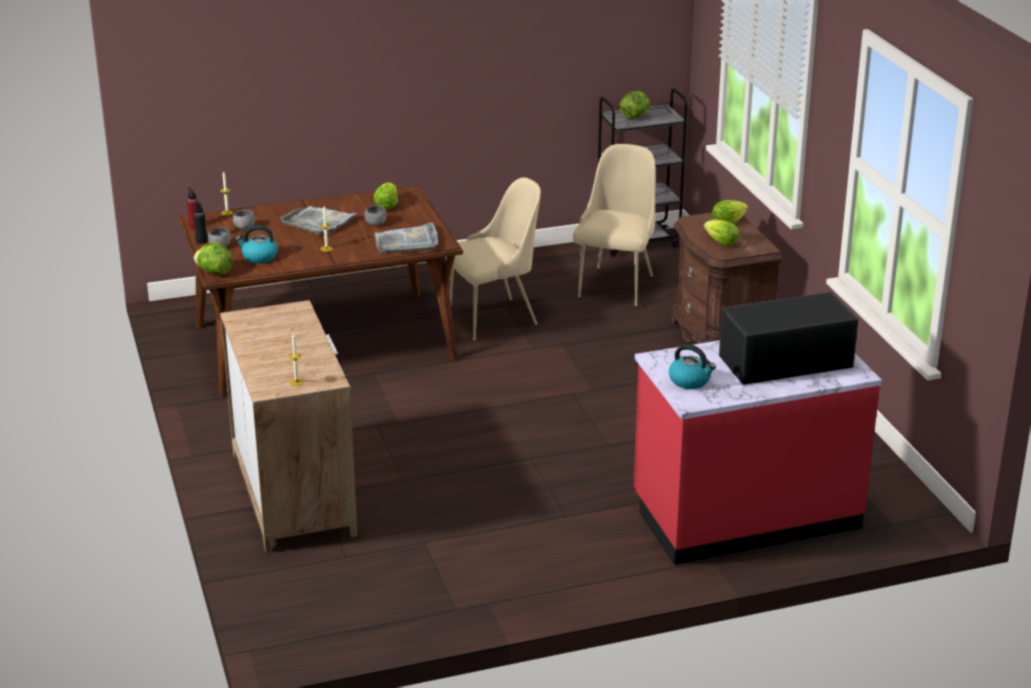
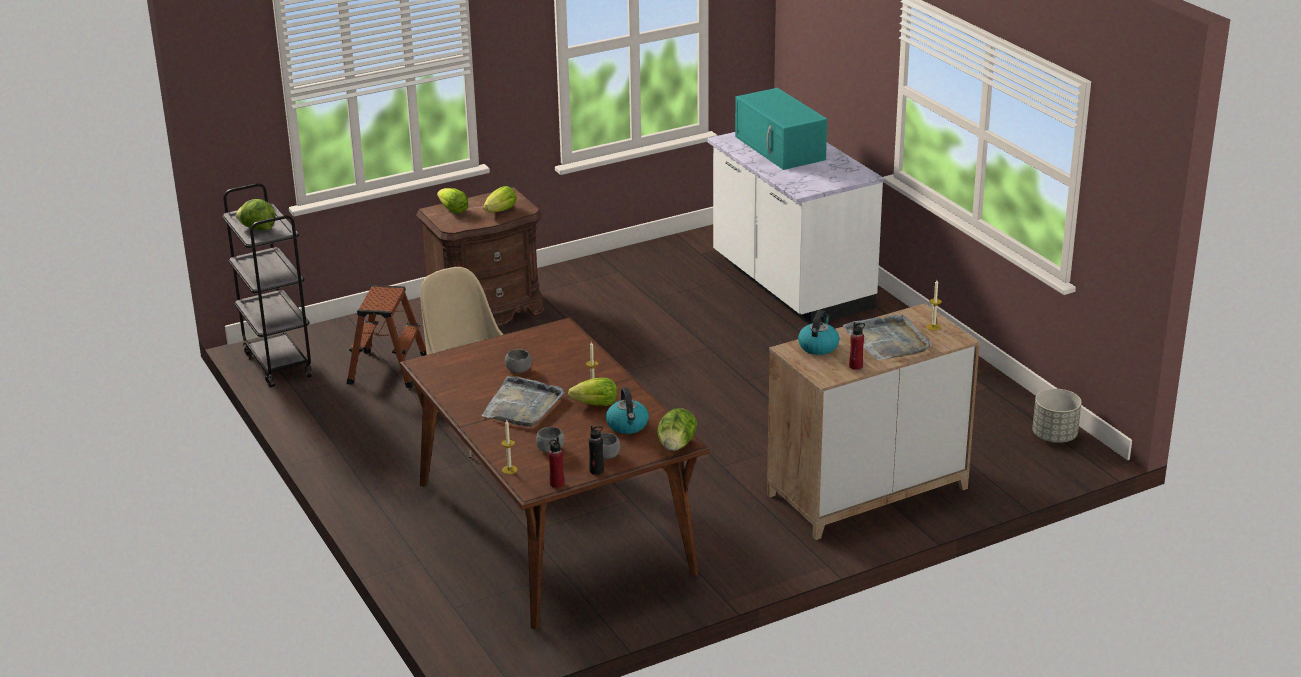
camera: 100 degrees left, 0 degrees up
(247, 333) = (856, 366): none -> red bottle
(332, 632) = (1054, 436): none -> grey planter
(387, 205) = (467, 371): lettuce -> lettuce (596, 405)
(406, 242) = (562, 347): grey tray -> grey tray (888, 340)
(616, 287) = (388, 369): beige chair -> brown step ladder
(690, 381) = (831, 177): kettle -> kettle (818, 346)
(745, 514) = (790, 285): red counter -> white counter
(784, 361) = (781, 148): black microwave -> turquoise microwave

